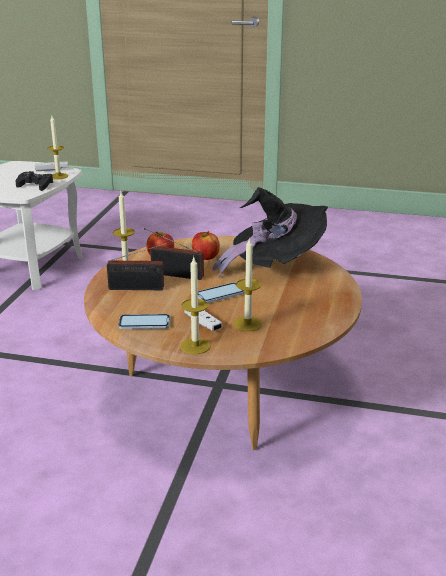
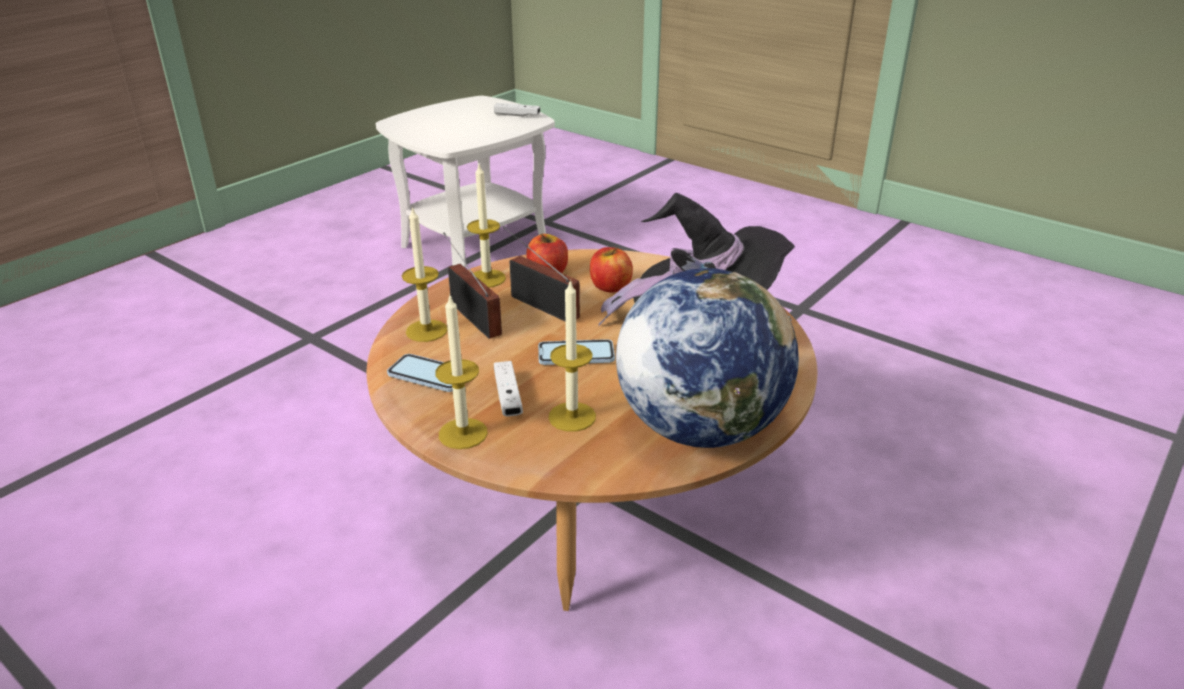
camera: 25 degrees right, 5 degrees up
(35, 185) = (475, 134): black game controller -> none
(58, 176) = (516, 125): candle -> candle (426, 331)
(139, 288) = (474, 316): radio -> radio turned 150 degrees counterclockwise
(318, 313) = (700, 428): none -> globe

